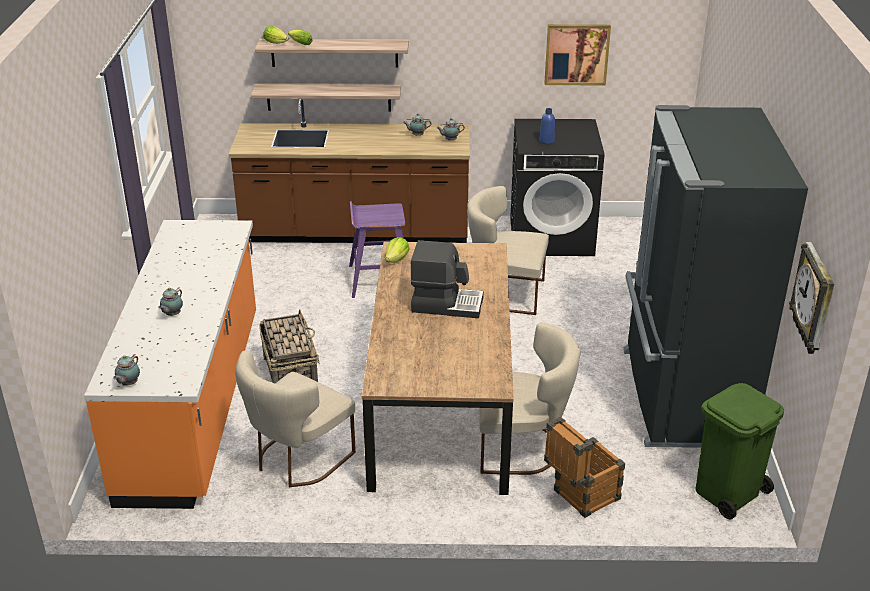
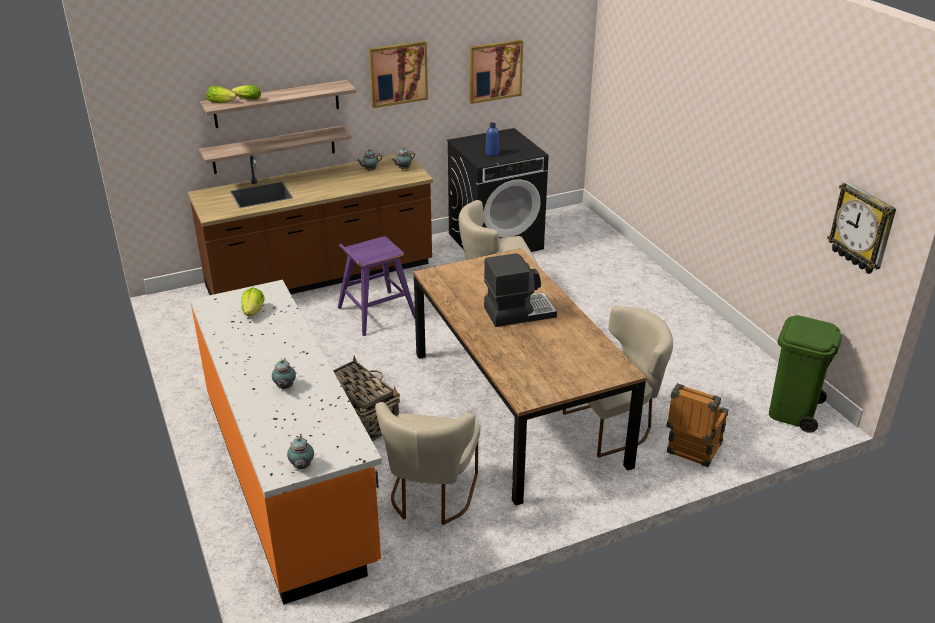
camera: 25 degrees left, 0 degrees up
(397, 259) = (440, 284): lettuce -> lettuce (253, 311)
(464, 41) = (398, 74): none -> picture
(681, 397) = (700, 346): black fridge -> none

